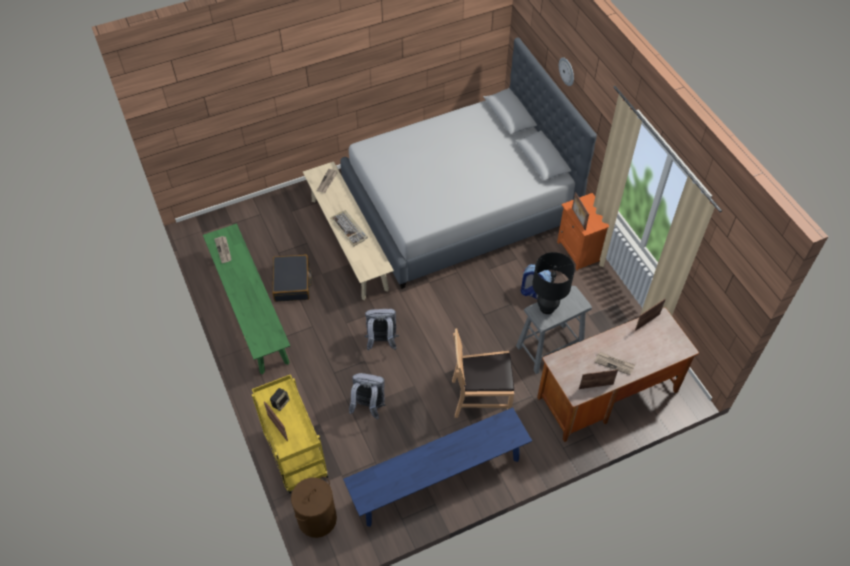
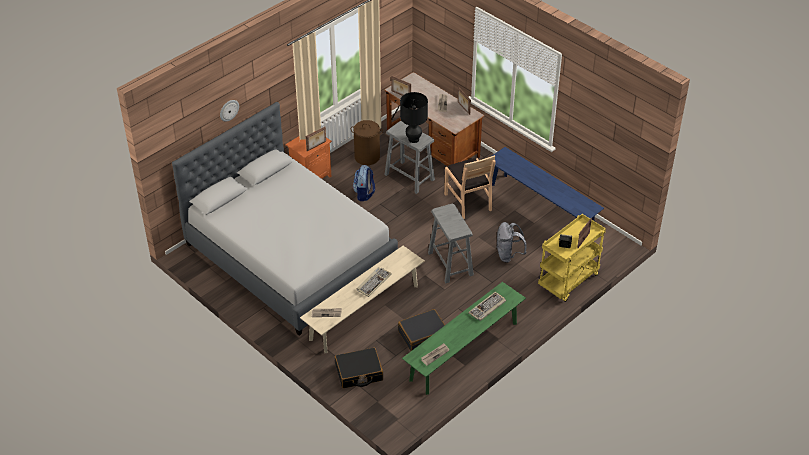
camera: 110 degrees left, 10 degrees down
(259, 316) = (487, 307): none -> keyboard
(273, 218) = (359, 373): none -> black suitcase
(317, 519) = (605, 255): brown laundry basket -> brown laundry basket (367, 157)
(381, 341) = (450, 264): grey backpack -> grey stool

